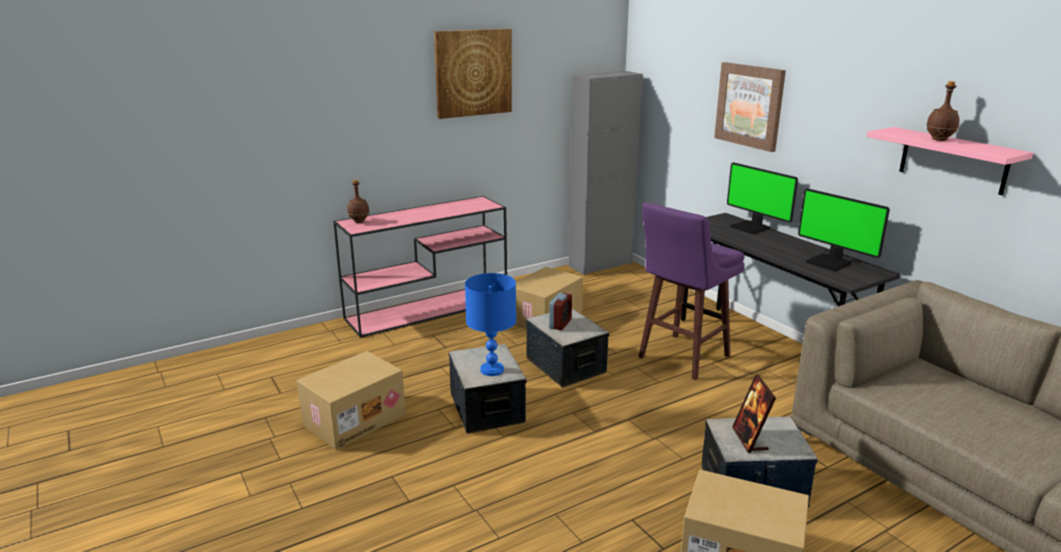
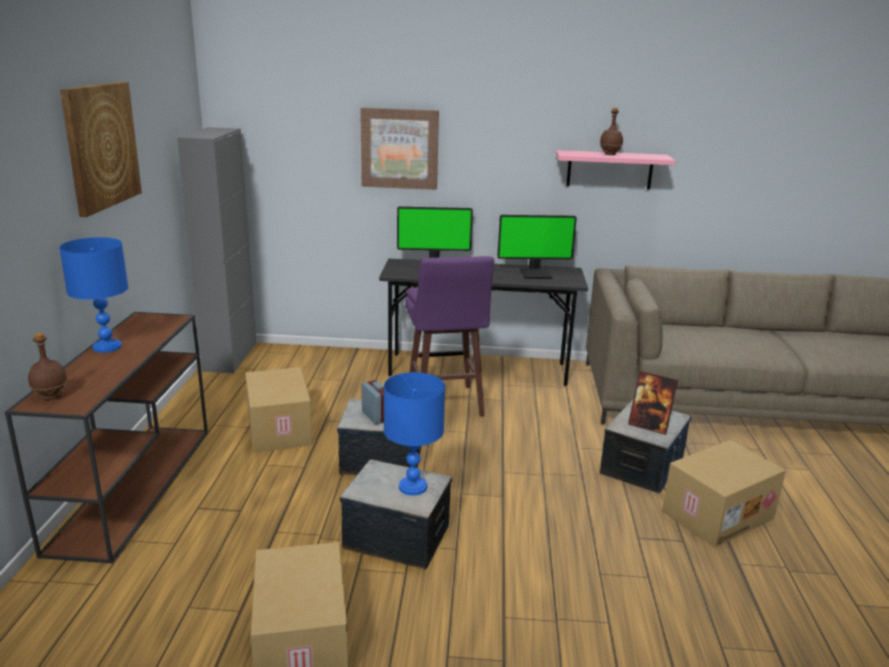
camera: 55 degrees left, 0 degrees up
(429, 208) = (107, 347): none -> blue table lamp
(429, 309) = (134, 485): pink console table -> brown console table

